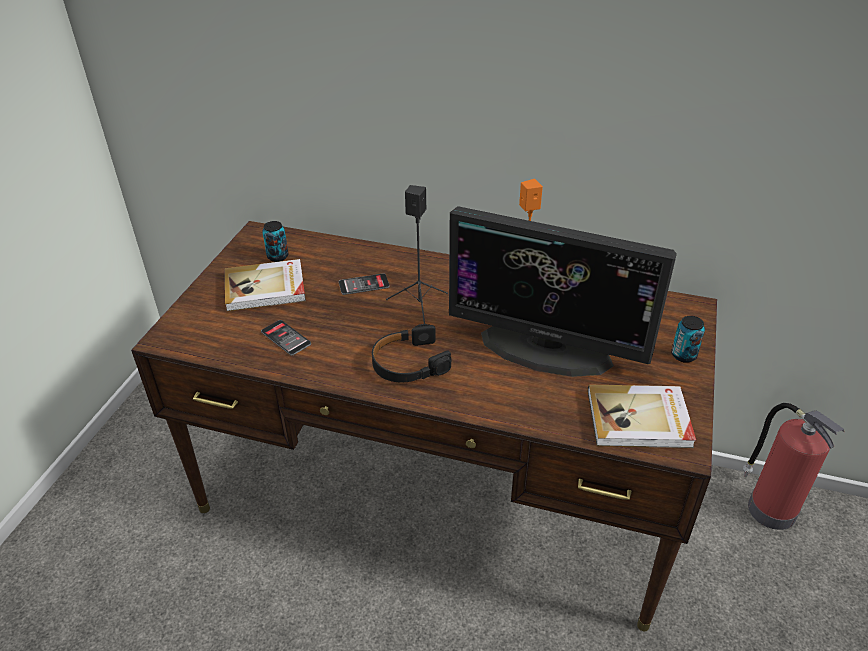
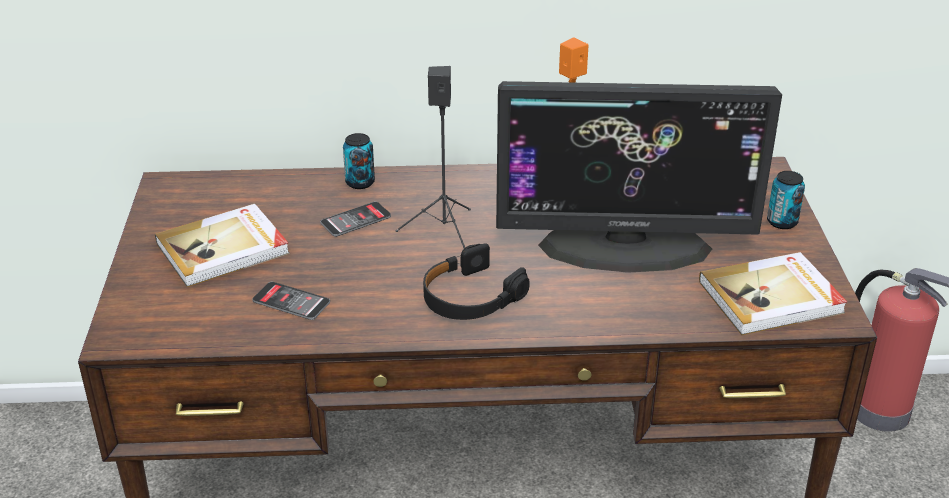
camera: 20 degrees left, 5 degrees down
(277, 256) = (215, 208): can -> can (360, 182)

